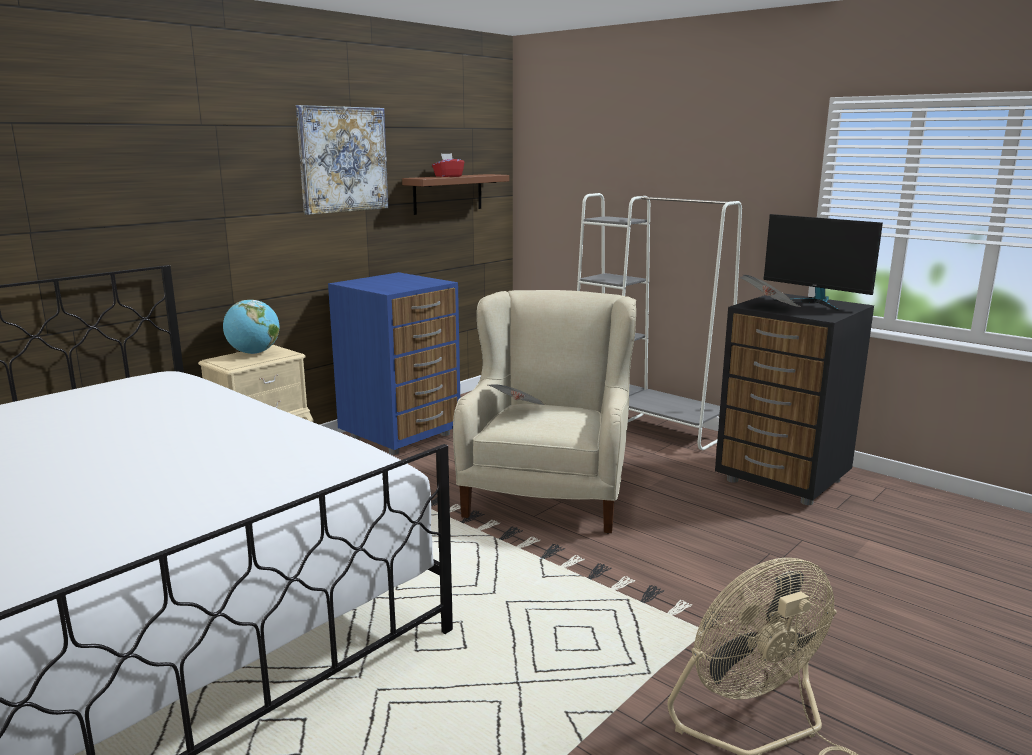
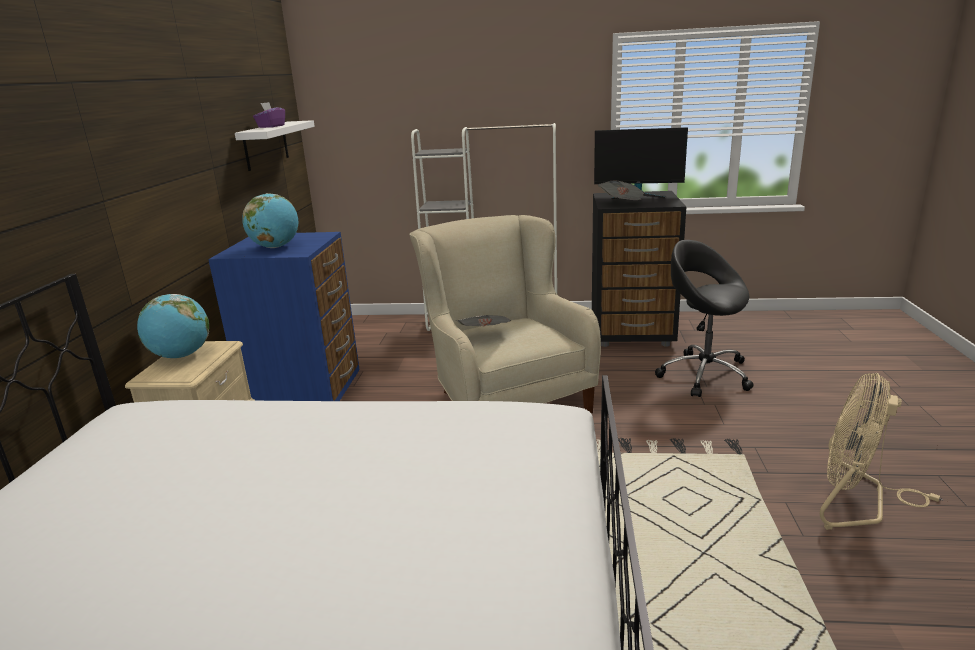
camera: 35 degrees left, 5 degrees up
(343, 159) = (189, 116): picture -> none
(385, 284) = (275, 247): none -> globe
(448, 176) = (271, 126): red tissue box -> purple tissue box
(448, 193) = (266, 145): brown shelf -> white shelf
(799, 545) = (703, 374): none -> black office chair

